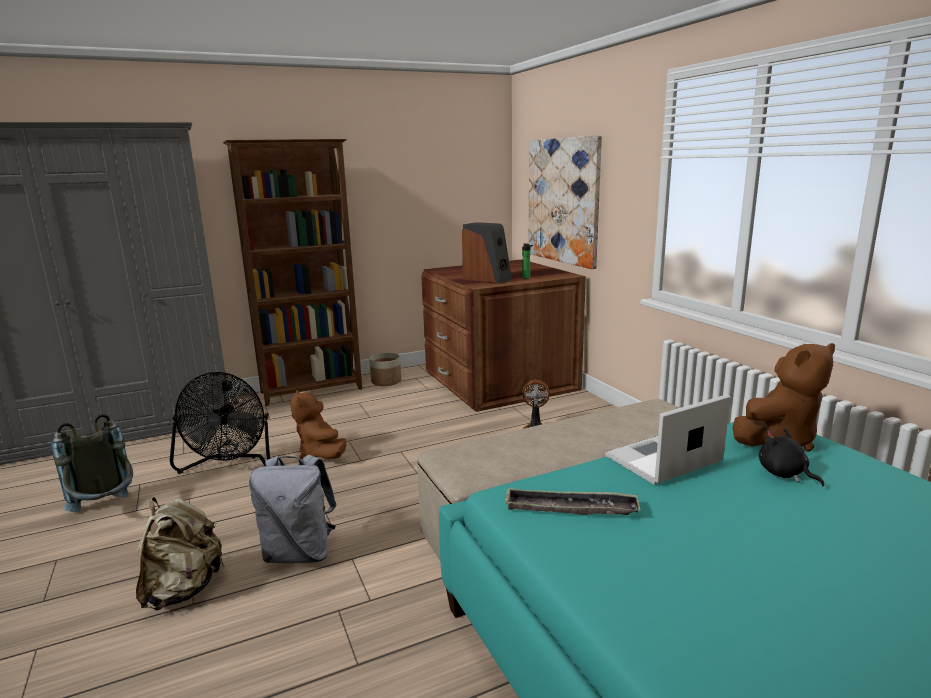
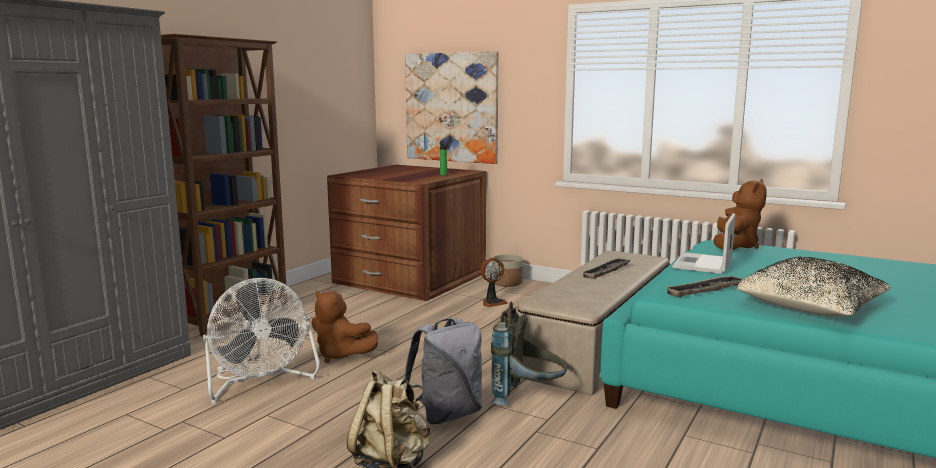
camera: 35 degrees left, 5 degrees down
(106, 511) = (188, 448): grey backpack -> grey backpack (527, 399)
(228, 464) = (256, 383): black fan -> white fan
(386, 381) = (302, 295): planter -> planter (507, 283)
(487, 279) = (414, 177): speaker -> none
(591, 431) = (606, 271): none -> tray
(673, 592) = (809, 305): none -> beige pillow
(784, 474) = (766, 258): black plush toy -> none

